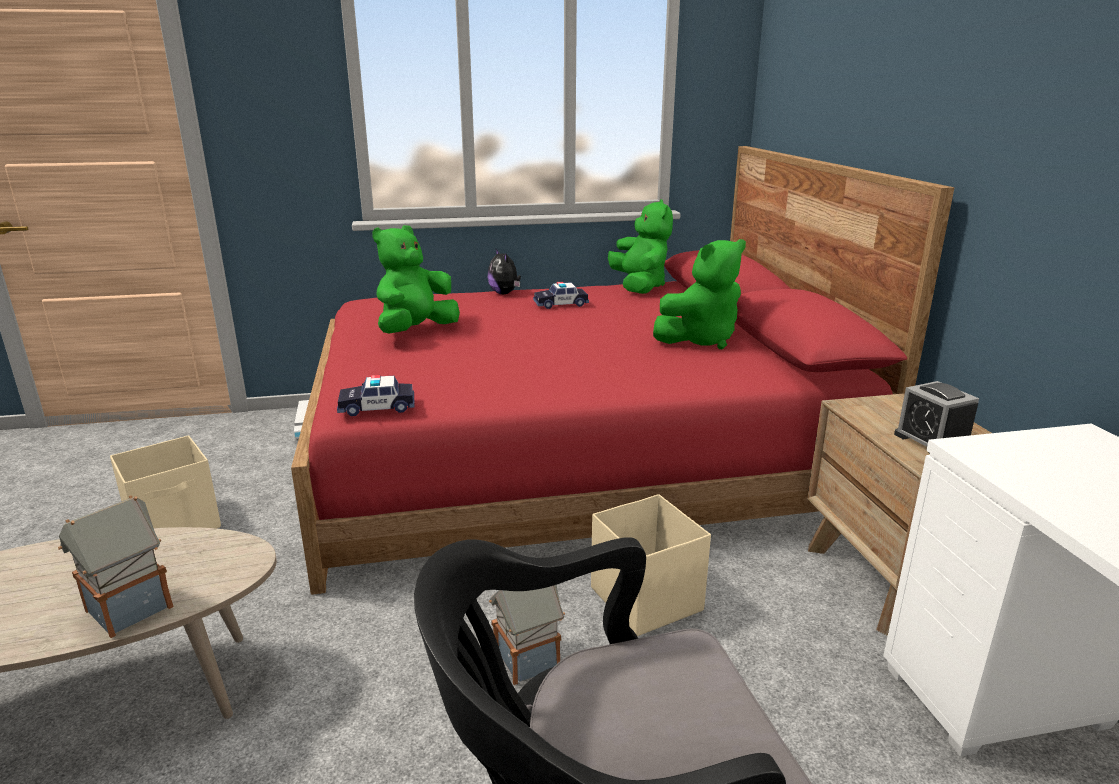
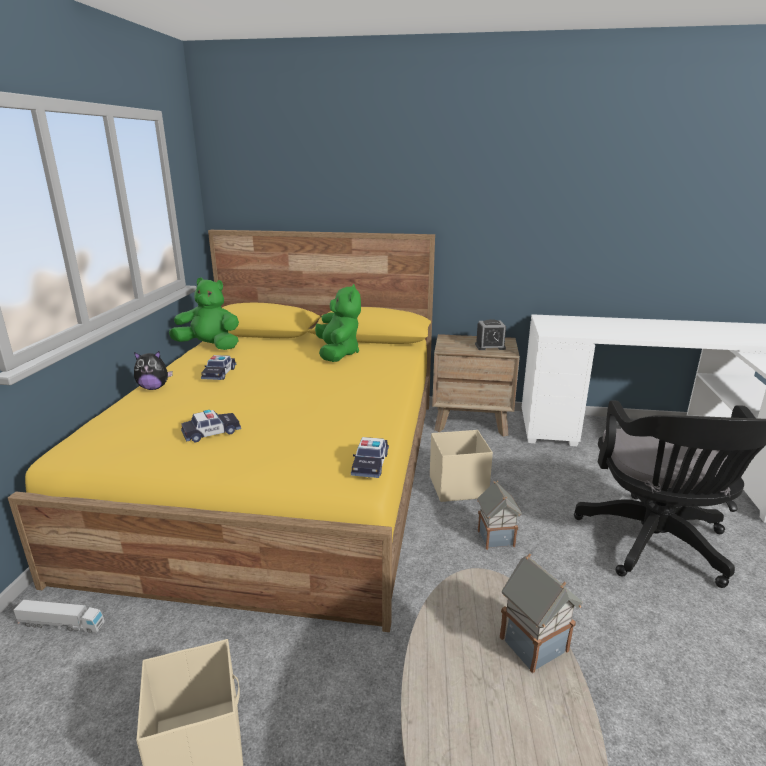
camera: 70 degrees left, 0 degrees up
(416, 331) = (211, 432): green plush toy -> toy car
(575, 457) = (285, 474): red bed -> yellow bed

